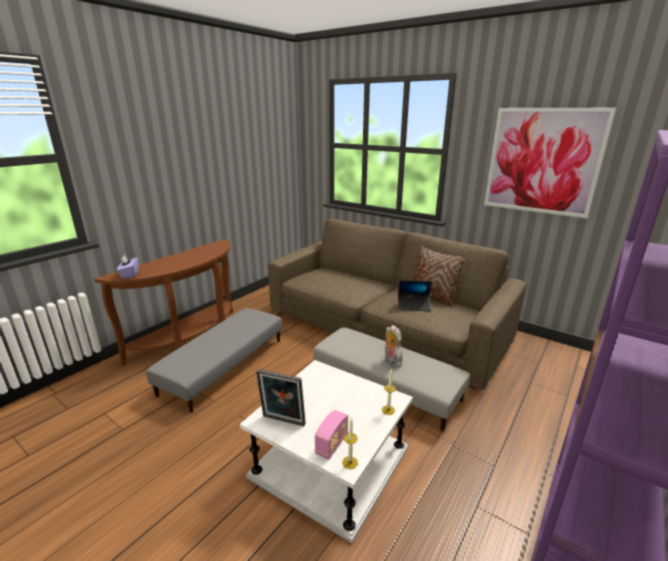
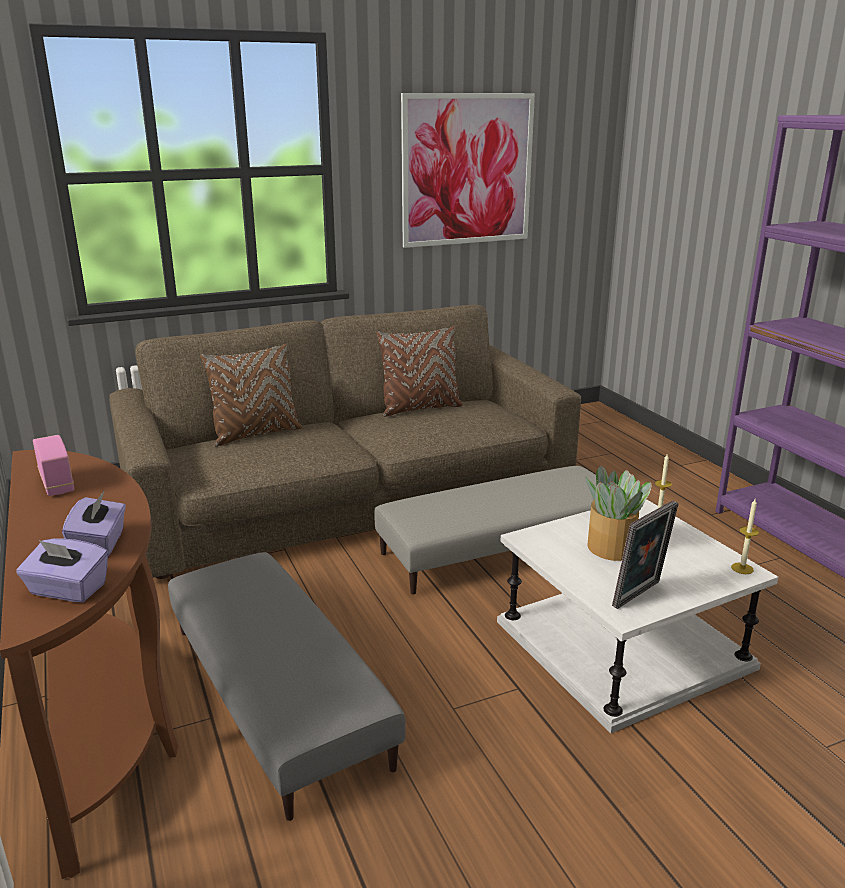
camera: 60 degrees left, 0 degrees up
(161, 269) = (100, 544): none -> purple tissue box
(329, 399) = (611, 548): none -> potted plant
(332, 444) = (704, 571): radio -> radio (57, 484)
(350, 275) = (256, 434): none -> brown pillow
(391, 362) = (517, 499): plush toy -> none
(413, 306) = (440, 423): laptop -> none

